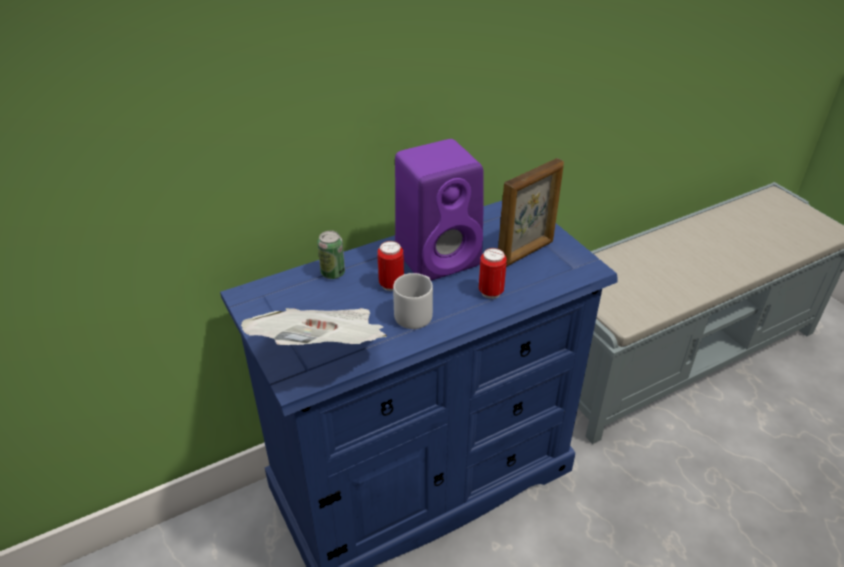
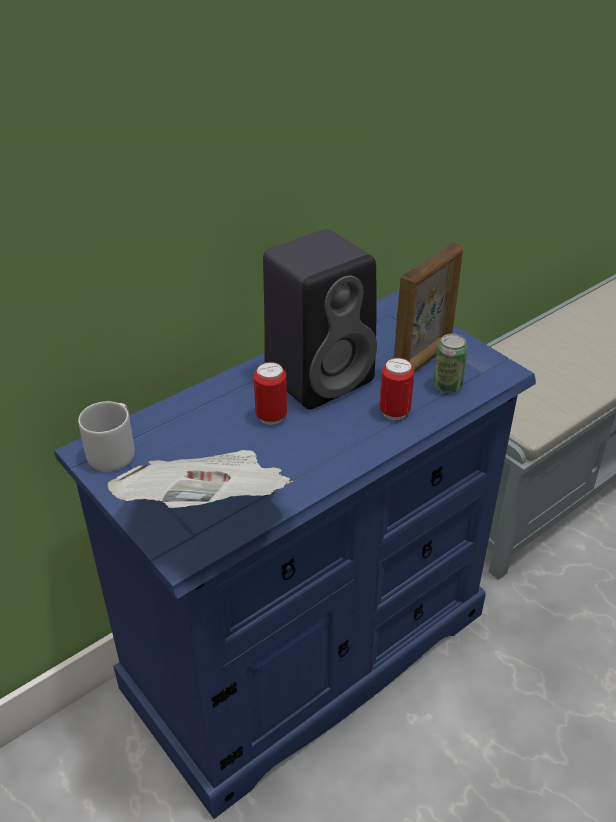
camera: 10 degrees left, 0 degrees up
(333, 273) = (194, 410): can -> can (447, 386)
(416, 313) = (311, 449): grey mug -> grey mug (114, 451)
(440, 256) = (321, 376): purple speaker -> black speaker

